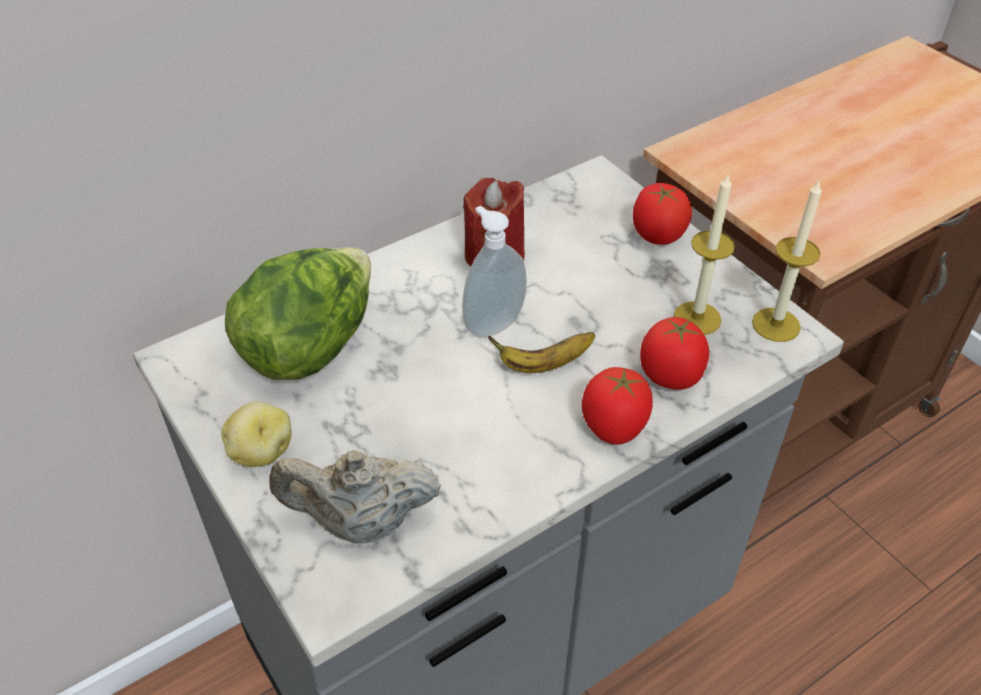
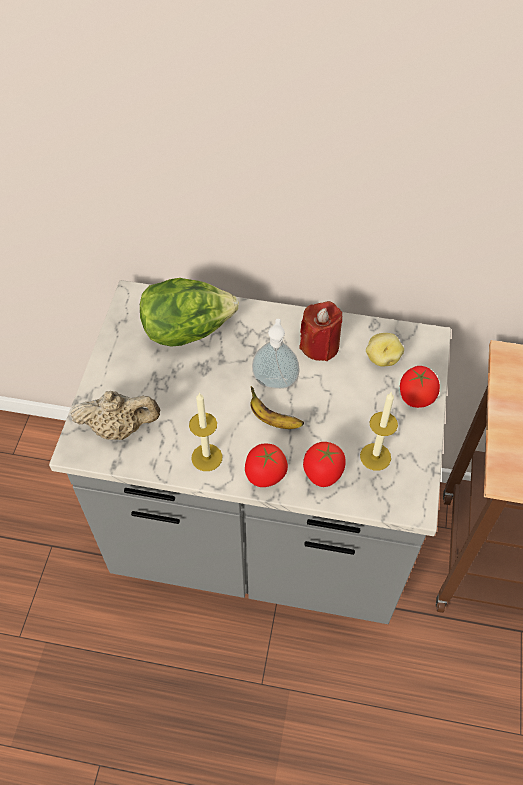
camera: 45 degrees right, 10 degrees up
(260, 452) = (117, 365): potato -> potato (382, 358)
(361, 522) = (120, 428): beige teapot -> beige teapot turned 135 degrees clockwise
(776, 325) = (411, 493): candle -> candle (207, 457)

